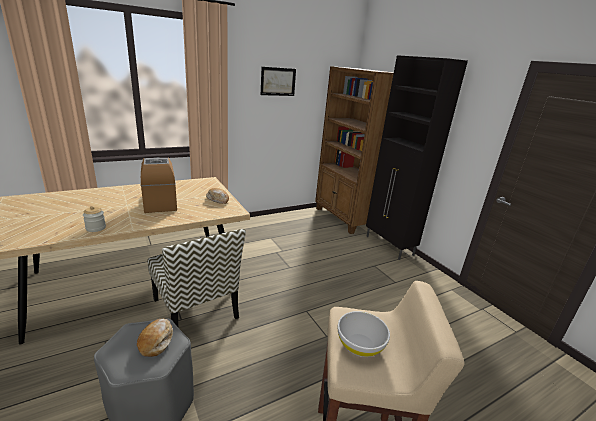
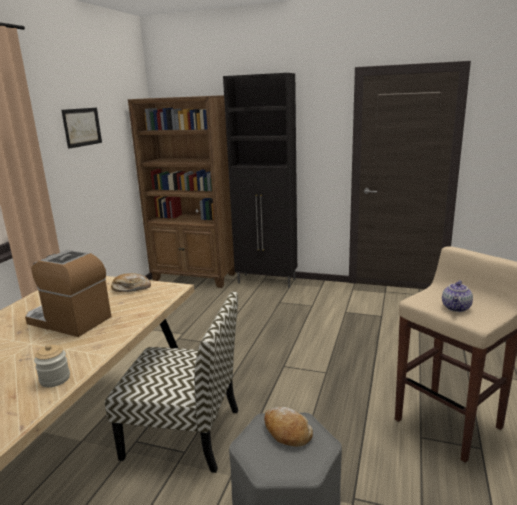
camera: 40 degrees left, 5 degrees down
(360, 345) = (456, 308): white bowl -> teapot

